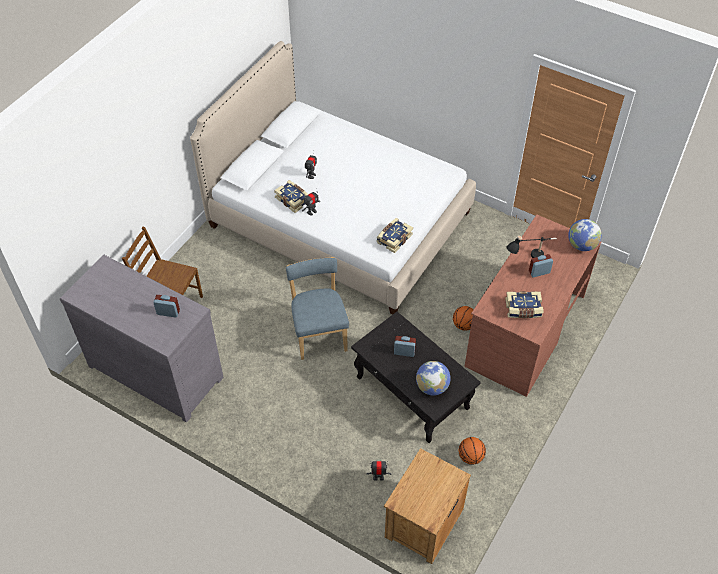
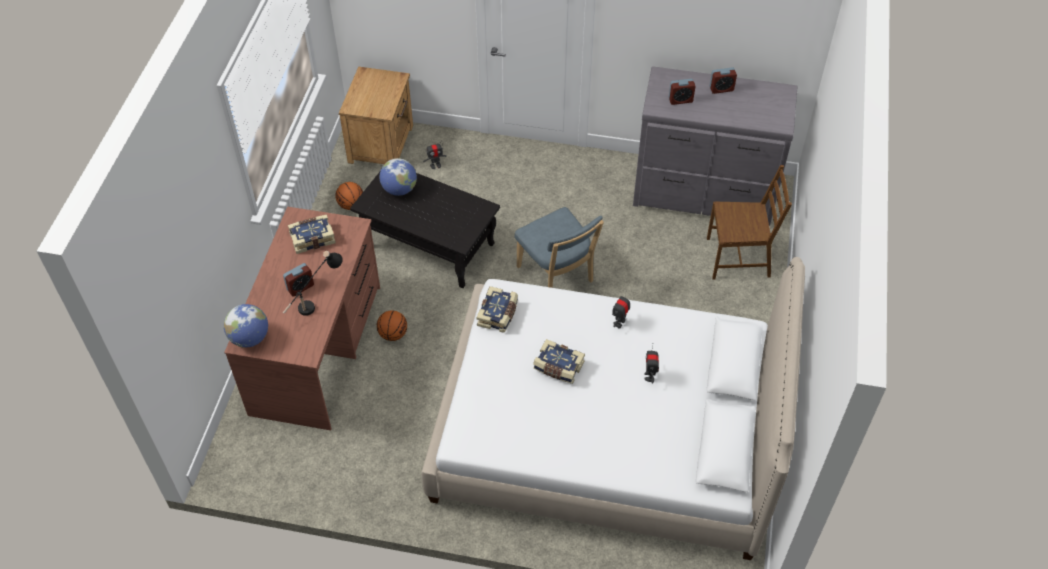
camera: 160 degrees right, 0 degrees up
(293, 200) = (652, 332): book -> book (558, 367)
(404, 352) = (440, 214): alarm clock -> alarm clock (721, 89)

